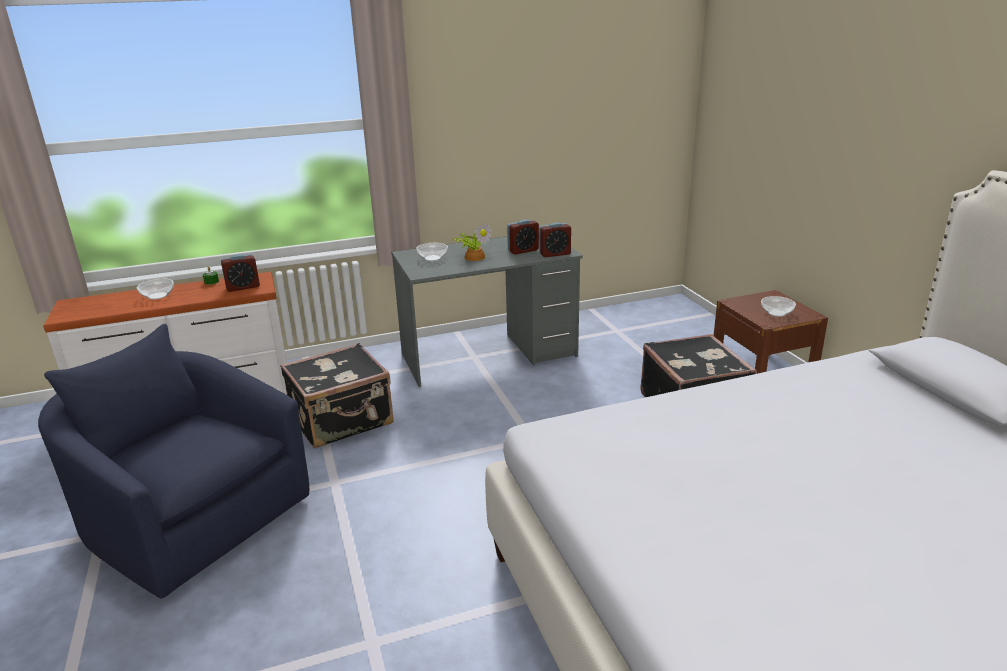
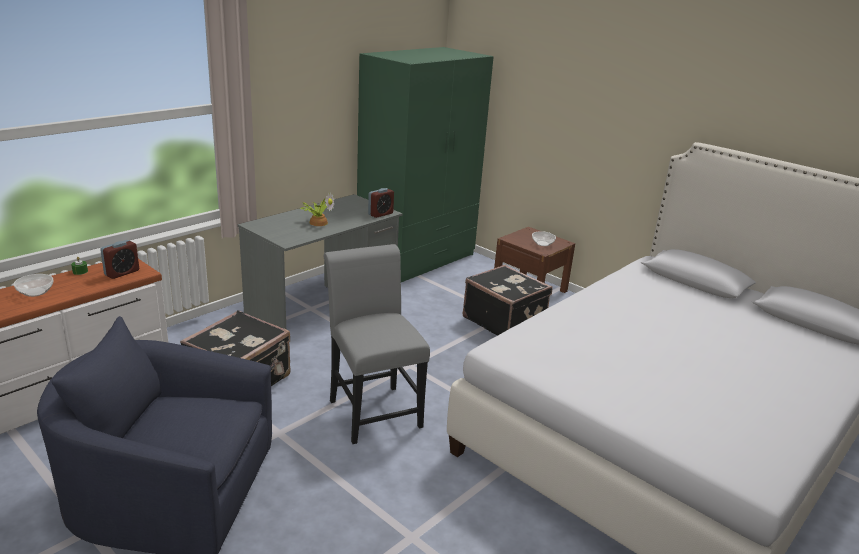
camera: 30 degrees left, 0 degrees up
(433, 258) = (283, 226): bowl -> none
(449, 480) = (372, 409): none -> grey chair
(523, 250) = (352, 213): alarm clock -> none
(638, 319) = (417, 259): none -> green wardrobe

